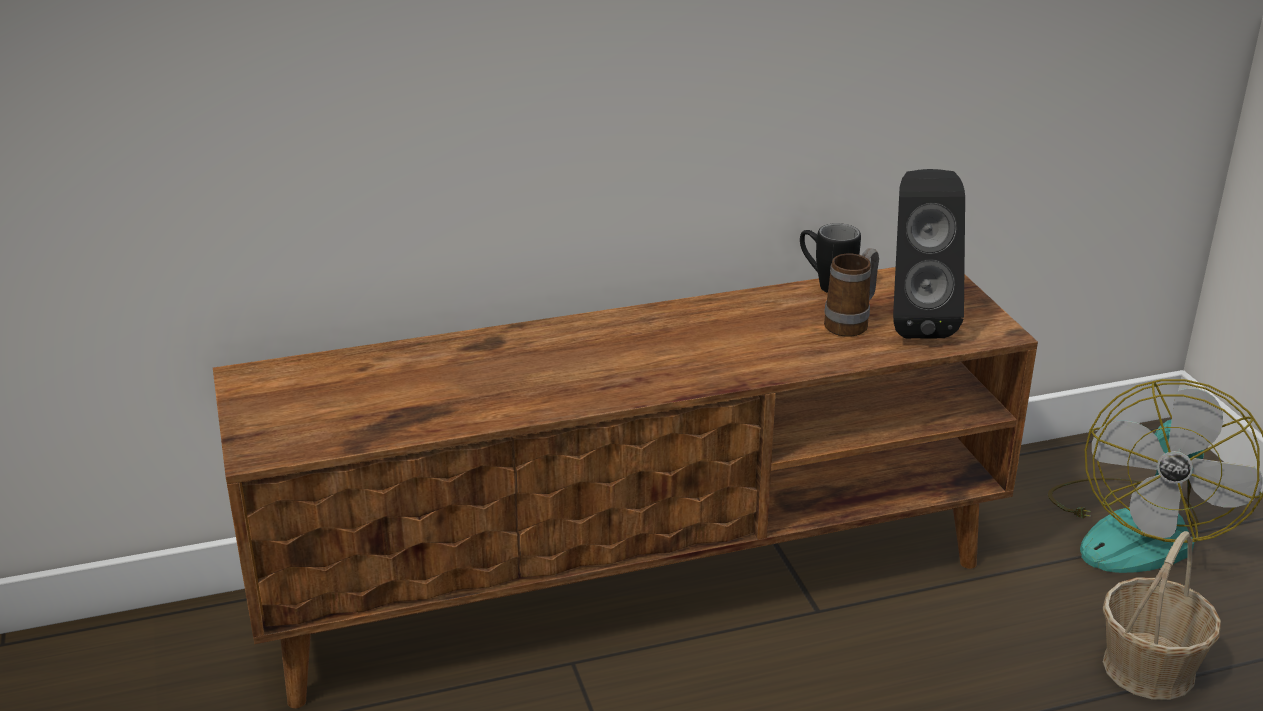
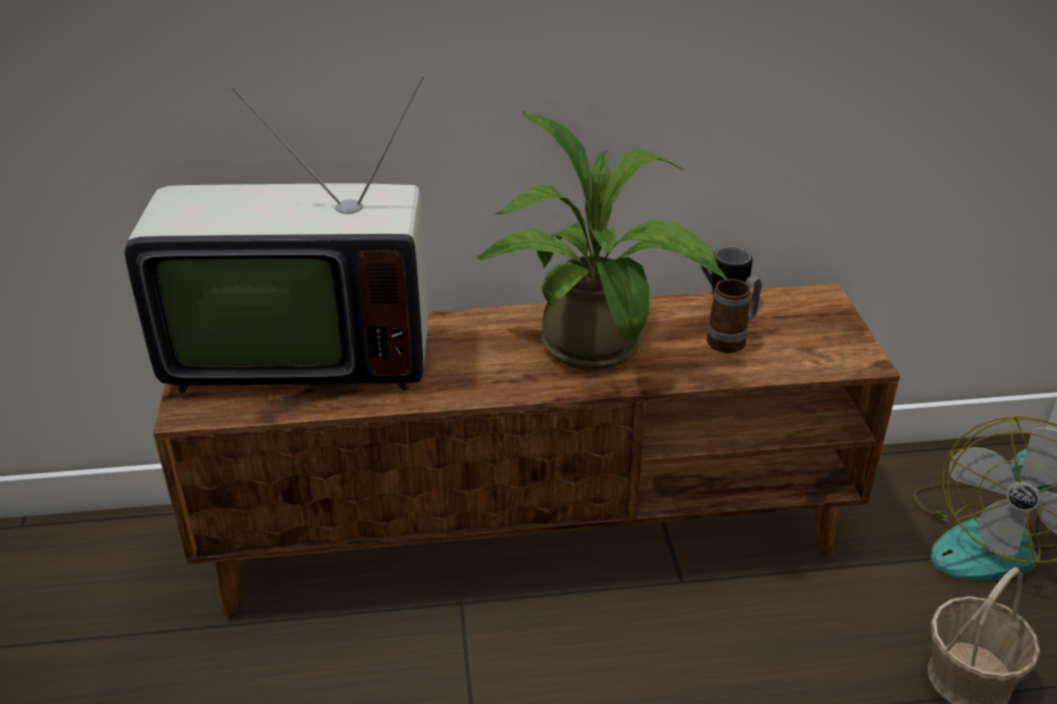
camera: 10 degrees right, 5 degrees up
(367, 381) = (298, 354): none -> television
(709, 348) = (598, 352): none -> potted plant
(915, 321) = (790, 344): black speaker -> none

